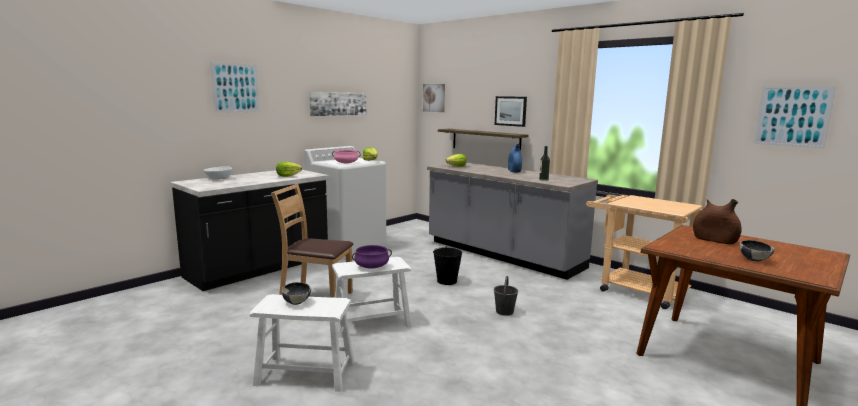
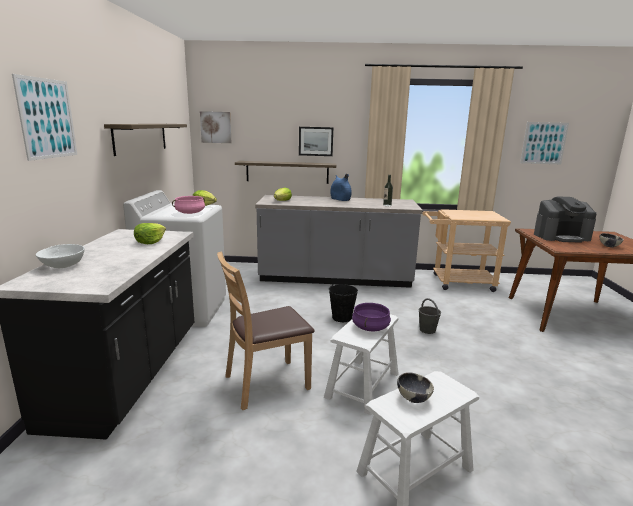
camera: 40 degrees left, 5 degrees up
(338, 104) = (141, 137): picture -> shelf
(714, 240) = (561, 237): brown vase -> coffee machine

